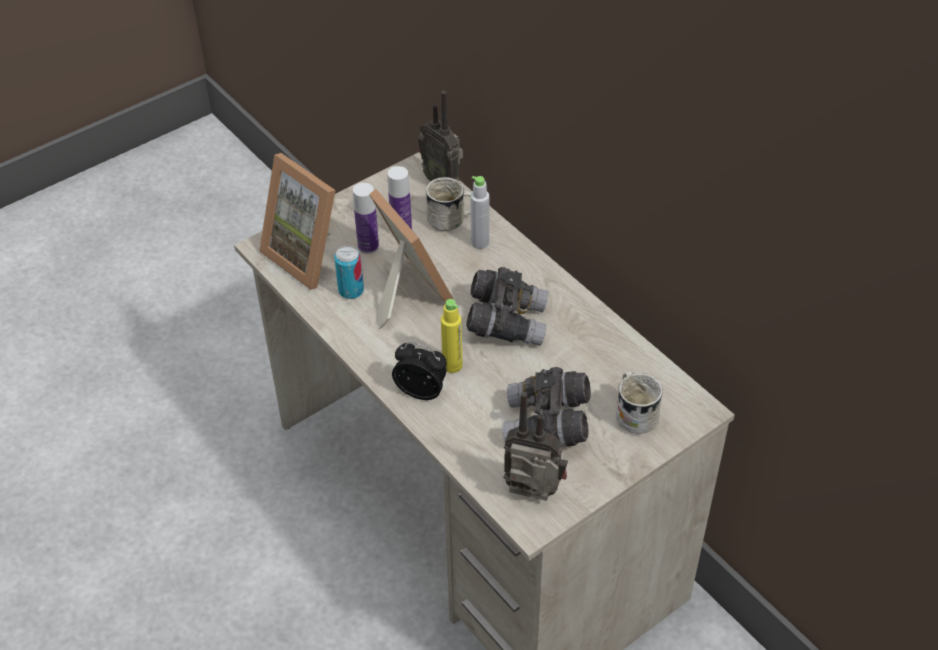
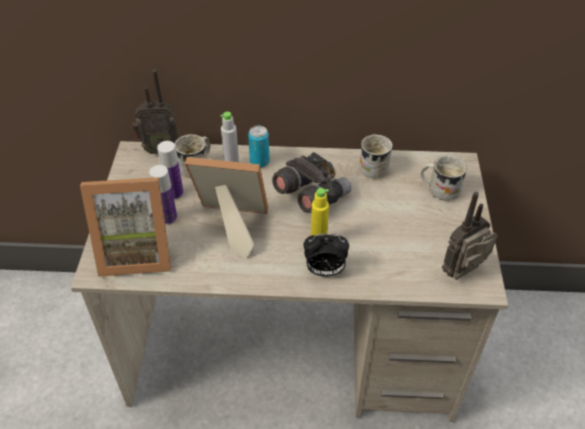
camera: 50 degrees left, 0 degrees up
(351, 291) = (196, 251): can -> can (259, 161)
(422, 391) = (324, 271): alarm clock -> alarm clock turned 150 degrees counterclockwise
(547, 425) = (412, 231): grey binoculars -> none
(607, 342) = (373, 165): none -> white mug

